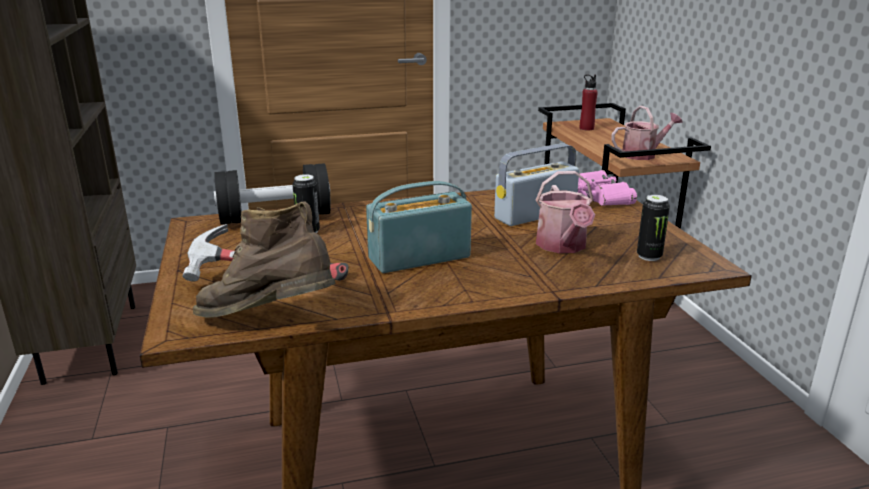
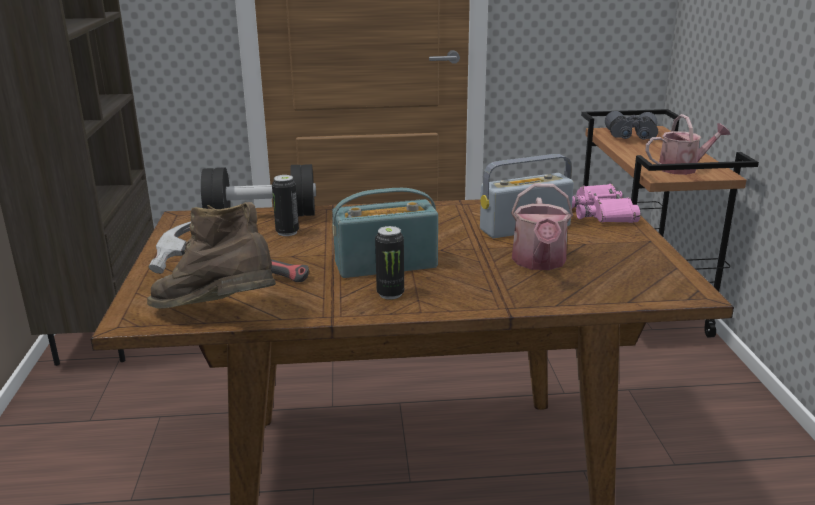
camera: 10 degrees right, 0 degrees up
(586, 128) = (631, 136): red bottle -> grey binoculars
(649, 256) = (627, 279): can -> can (390, 294)

